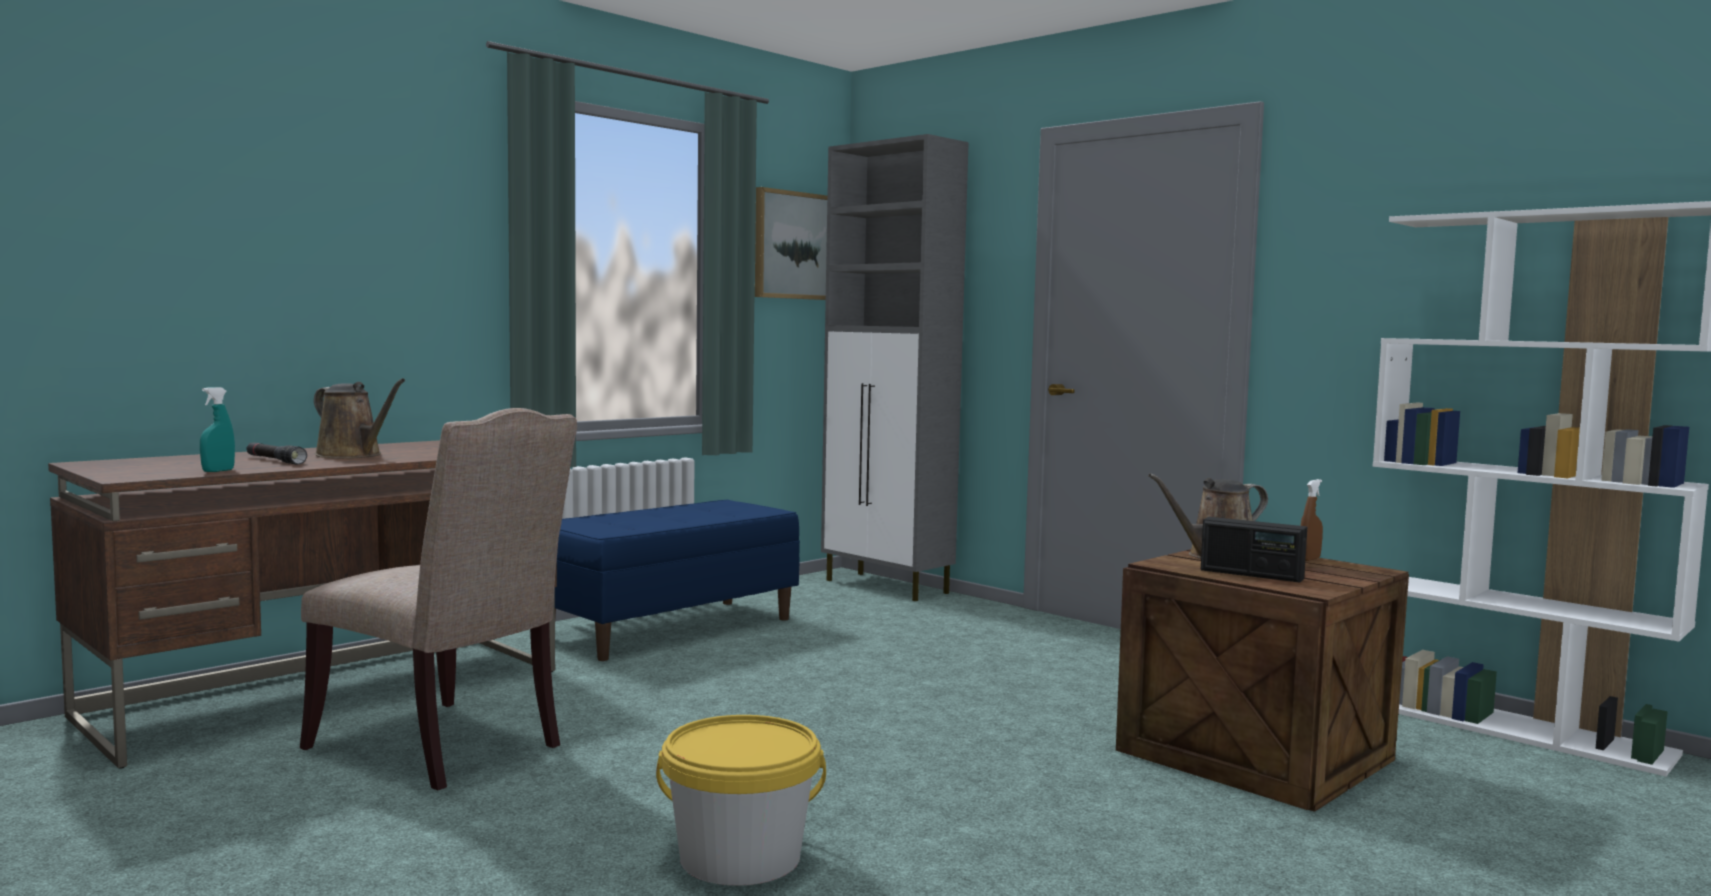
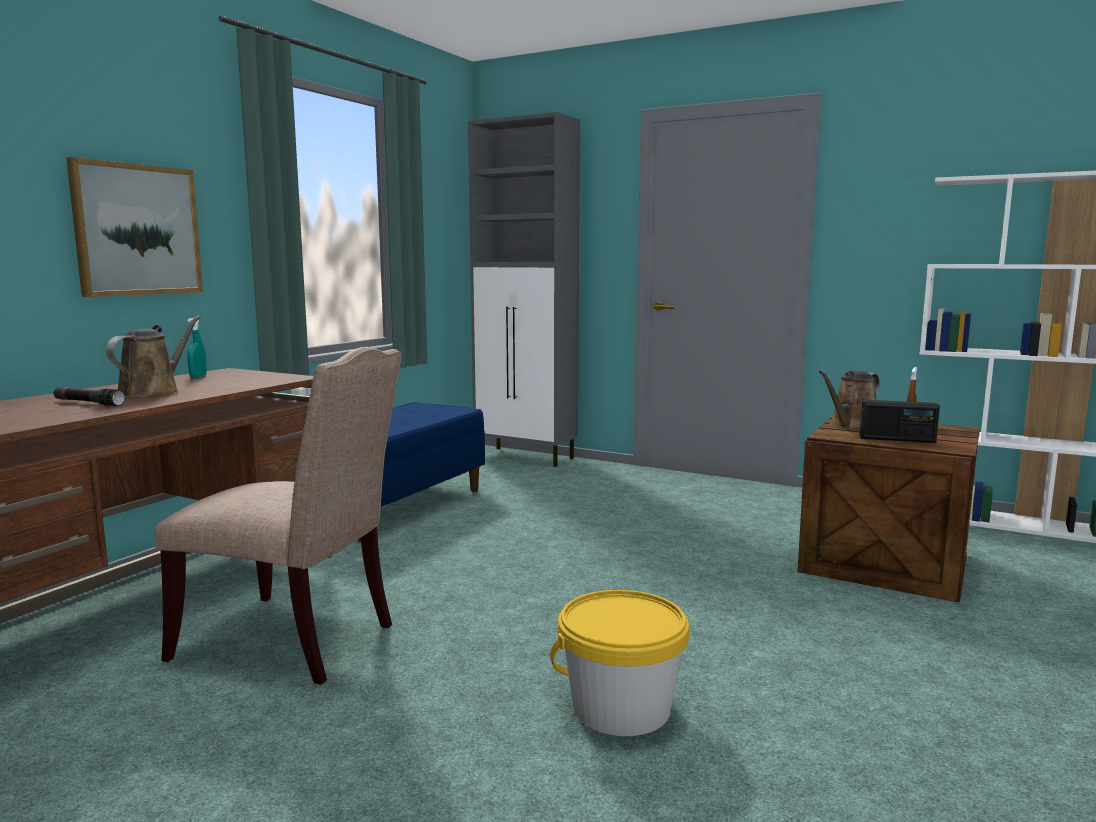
camera: 15 degrees left, 5 degrees up
(218, 471) = (51, 419): turquoise spray bottle -> turquoise spray bottle (198, 376)
(353, 455) = (153, 392): brown watering can -> brown watering can turned 90 degrees counterclockwise
(794, 245) = (442, 200): picture -> picture (137, 230)

